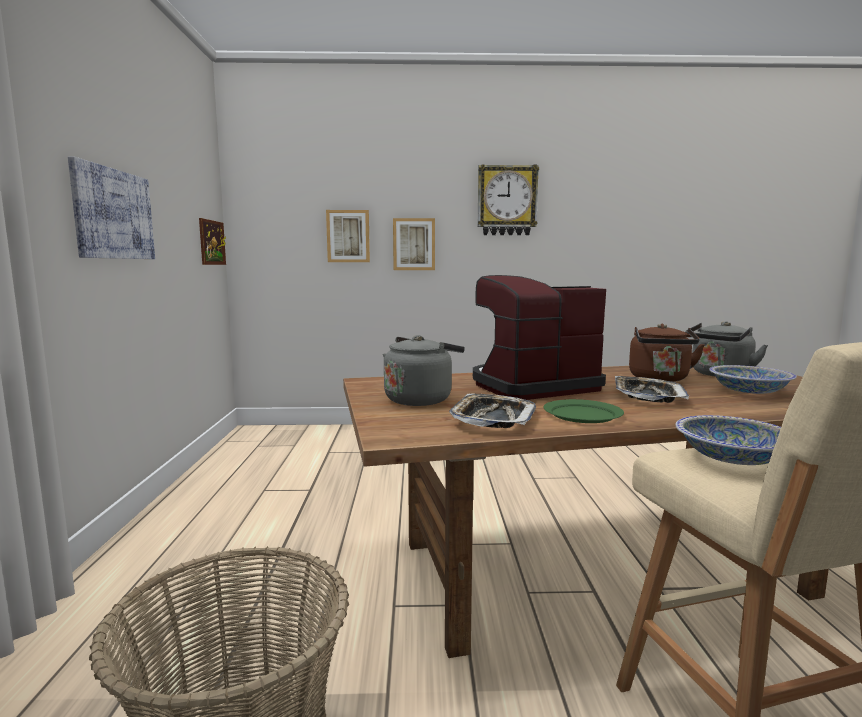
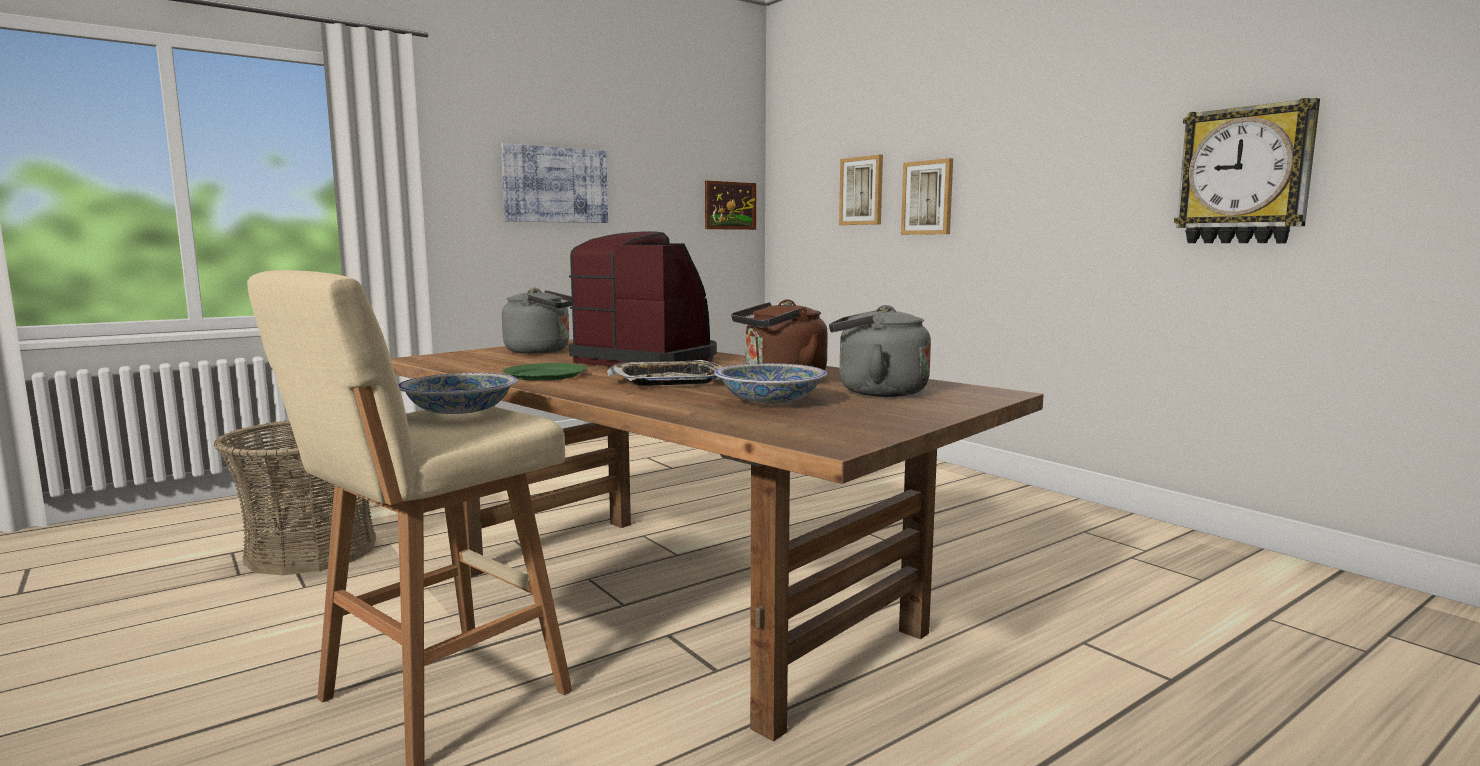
camera: 55 degrees right, 0 degrees up
(492, 418) = (500, 364): tray -> none
(507, 201) = (1049, 119): wall clock -> wall clock (1244, 176)

